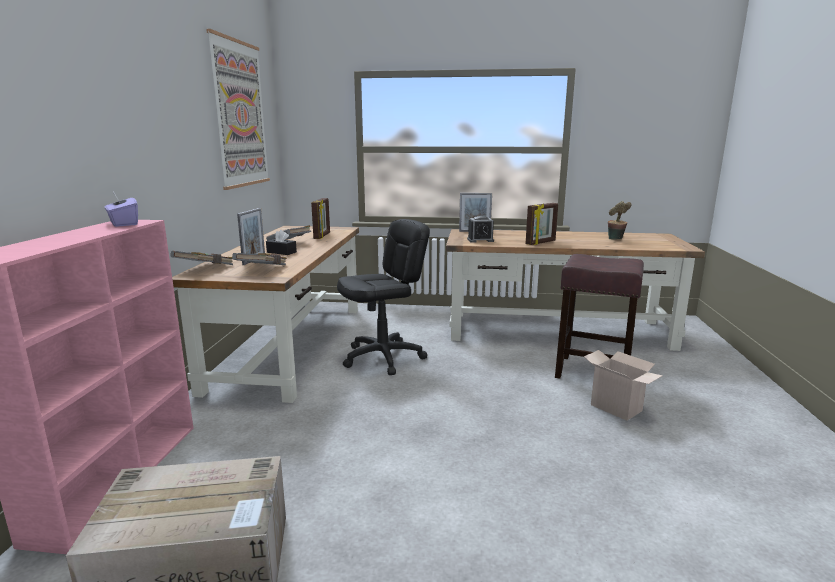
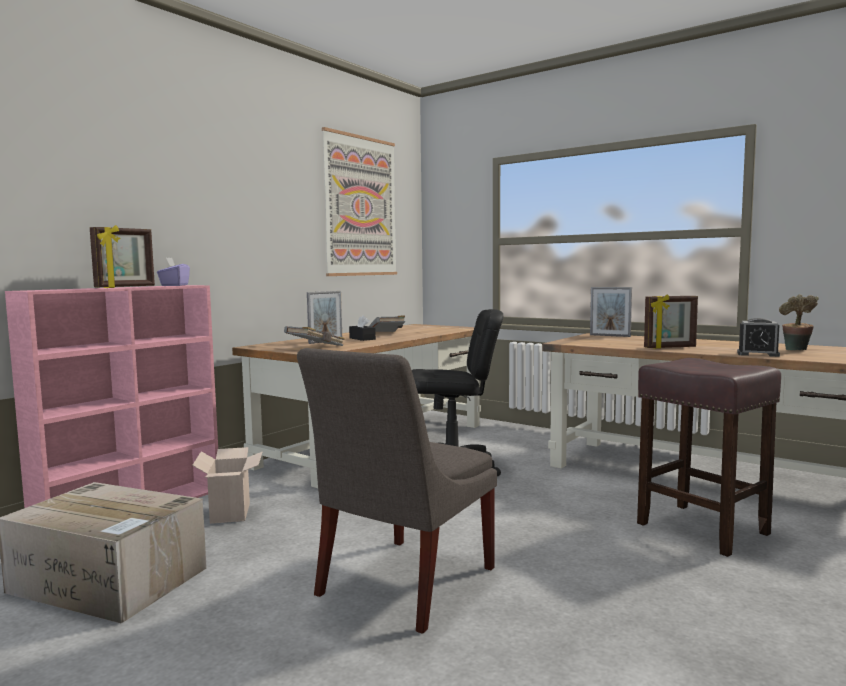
camera: 30 degrees right, 10 degrees down
(205, 268) = (274, 344): grey book -> none
(322, 236) = (430, 331): picture frame -> picture frame (125, 287)
(466, 476) = (401, 584): none -> grey chair
(480, 240) = (595, 342): alarm clock -> alarm clock (757, 354)
(618, 408) = (686, 571): cardboard box -> cardboard box (231, 513)

